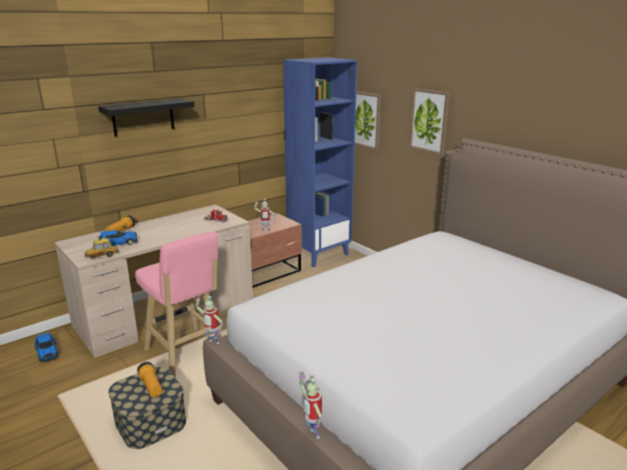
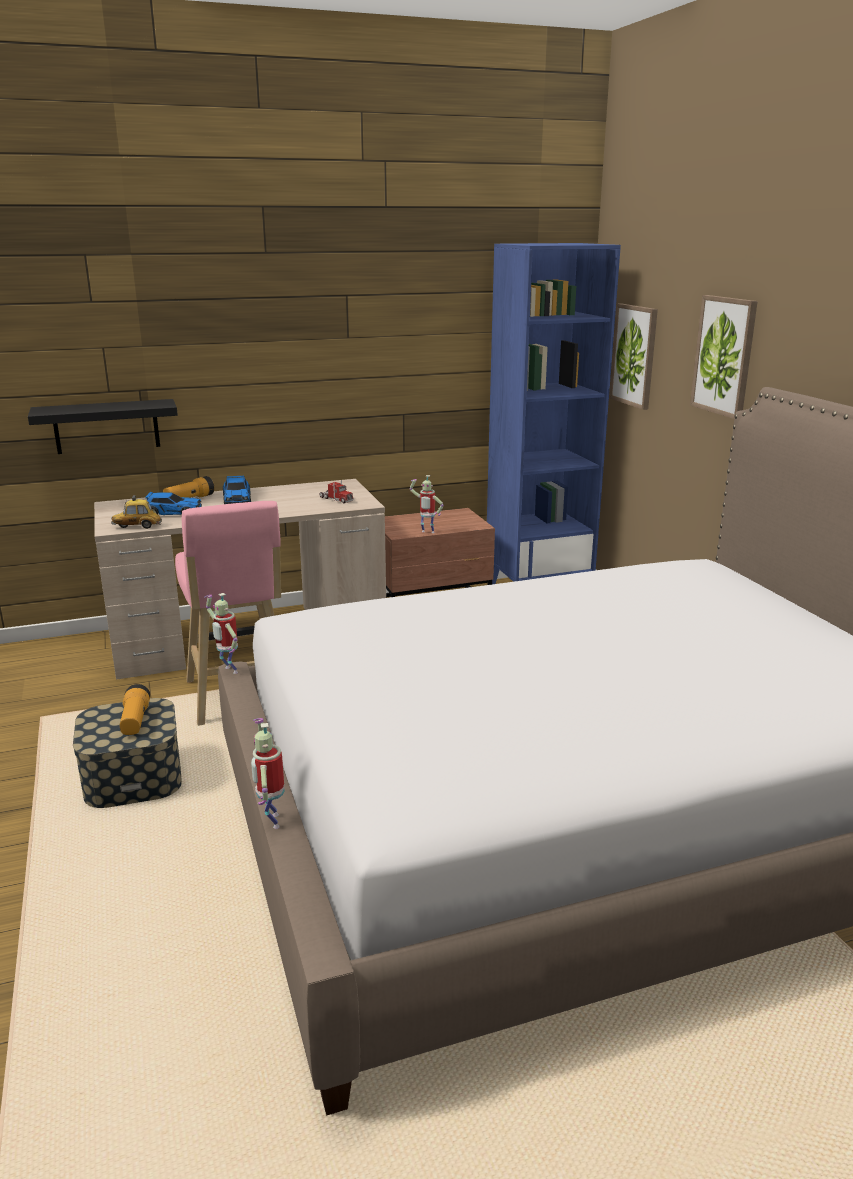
camera: 20 degrees right, 0 degrees up
(47, 352) = (63, 660): toy car -> toy car (237, 500)
(143, 117) = (242, 325): black shelf -> black shelf (106, 426)

